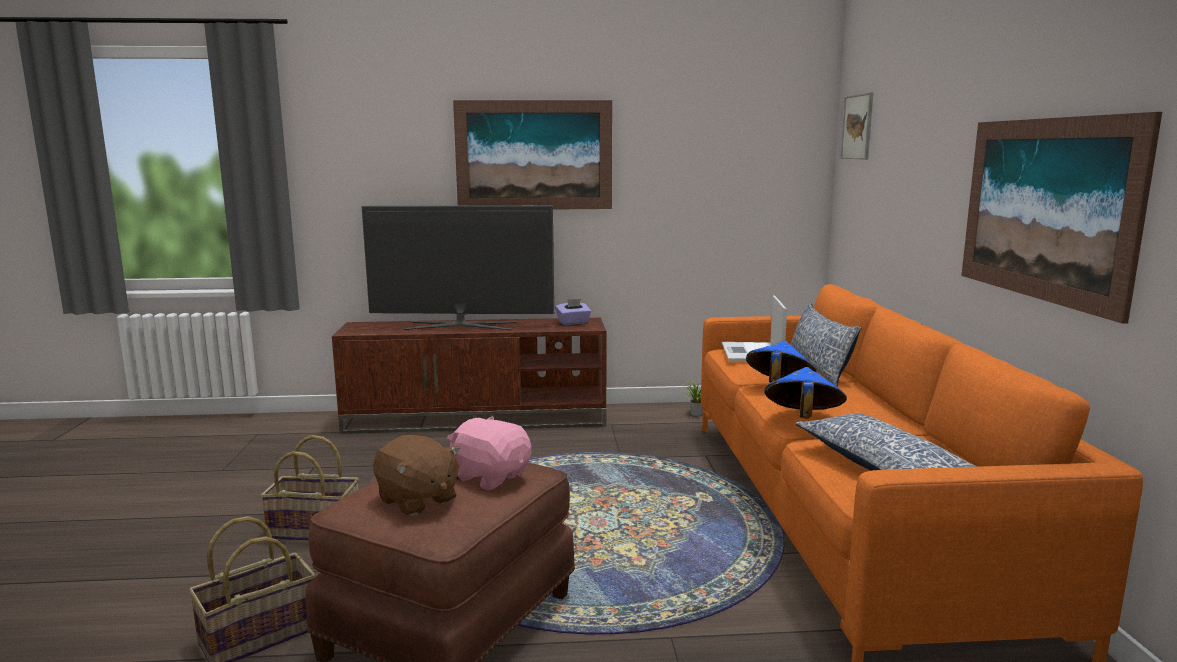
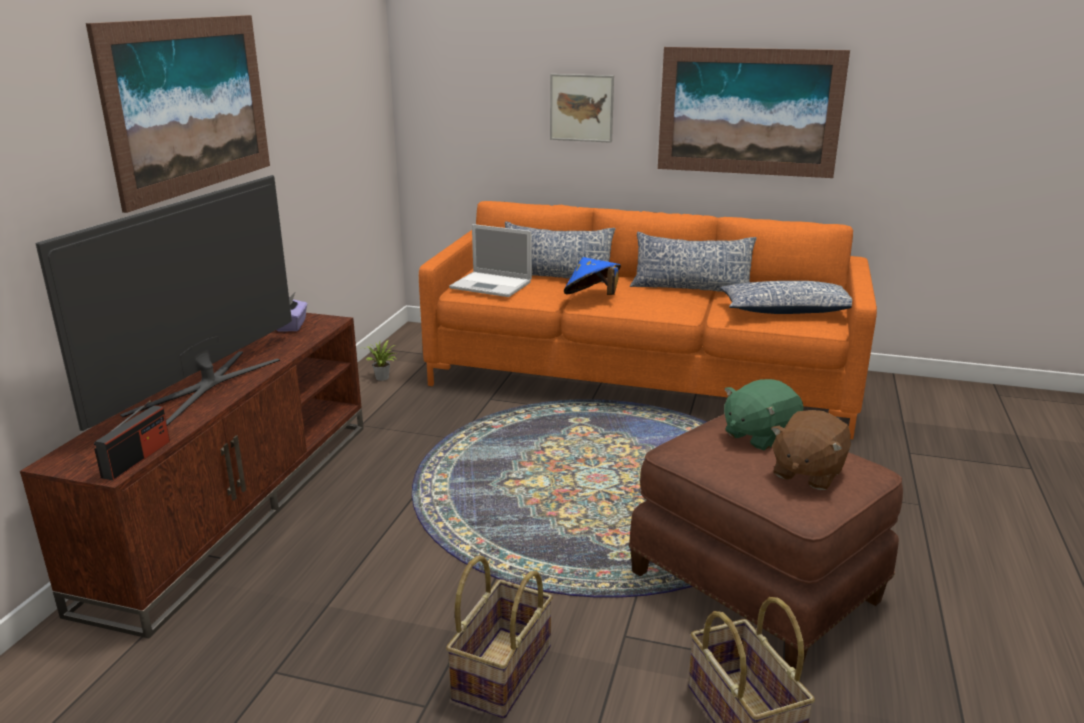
camera: 70 degrees left, 10 degrees up
(363, 333) = (137, 459): none -> radio
(417, 500) = (807, 472): brown plush toy -> brown plush toy turned 150 degrees clockwise
(490, 477) = (759, 436): pink plush toy -> green plush toy
(802, 419) = (680, 308): blue hat -> none
(857, 127) = (441, 40): picture -> picture (581, 108)
(883, 418) = (691, 288): none -> pillow

